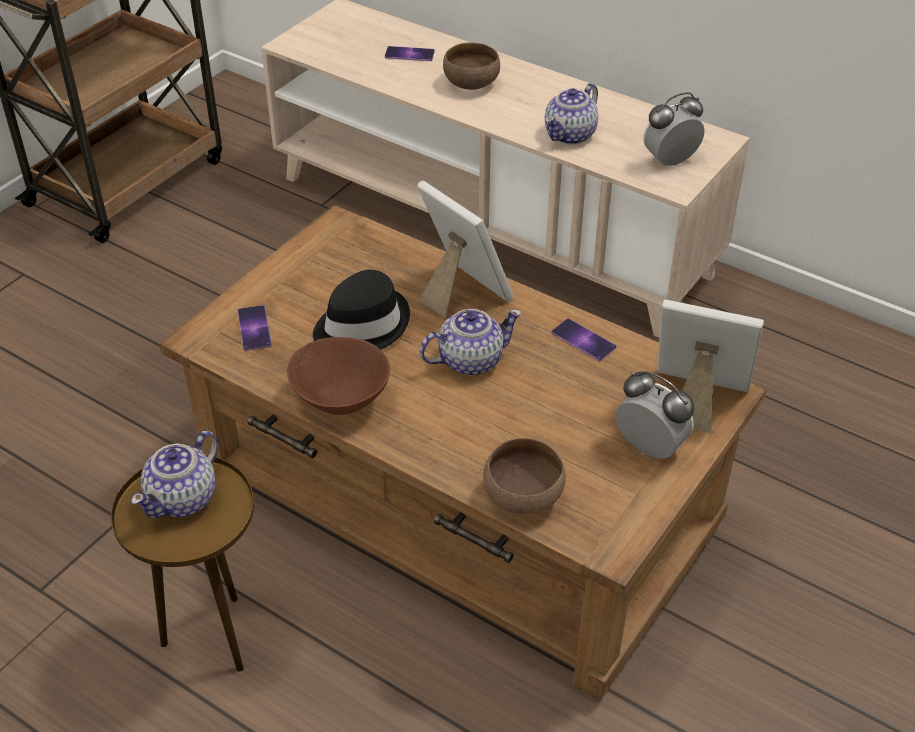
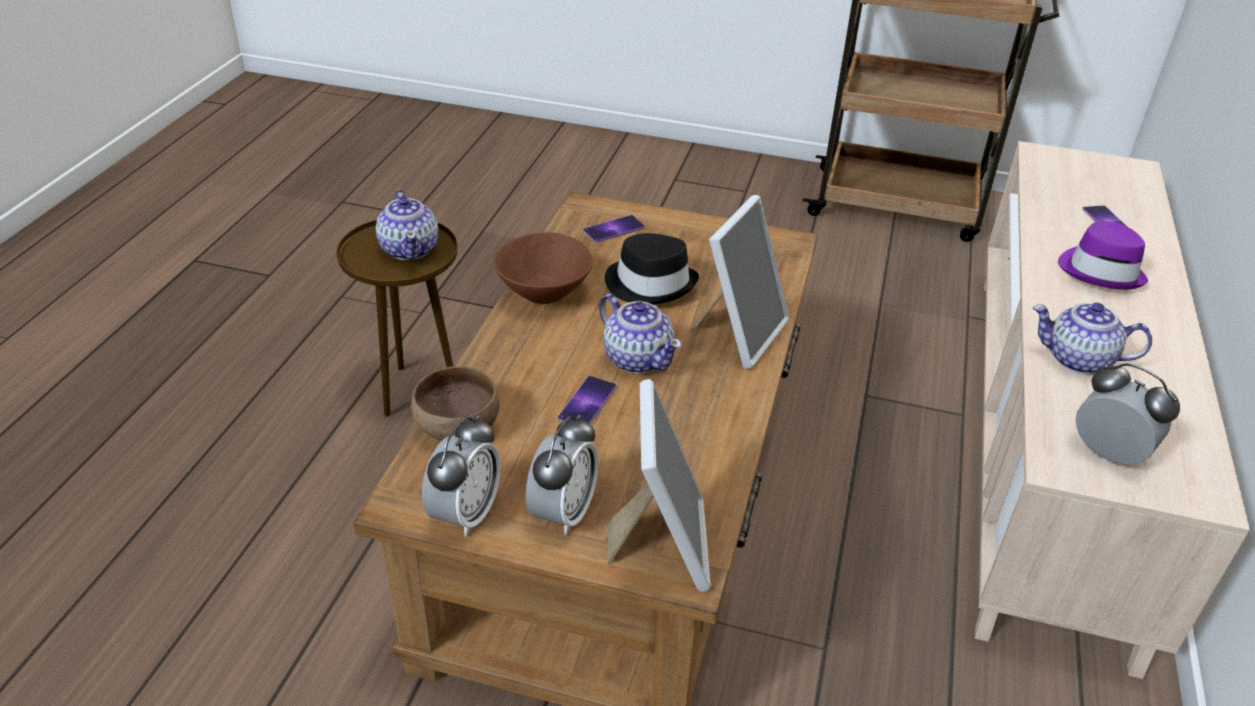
camera: 70 degrees right, 5 degrees down
(183, 498) = (410, 249): teapot -> teapot turned 120 degrees counterclockwise
(471, 83) = (1101, 271): brown bowl -> purple hat
(583, 340) = (714, 433): phone -> phone (587, 402)
(635, 508) = (465, 514): none -> alarm clock

